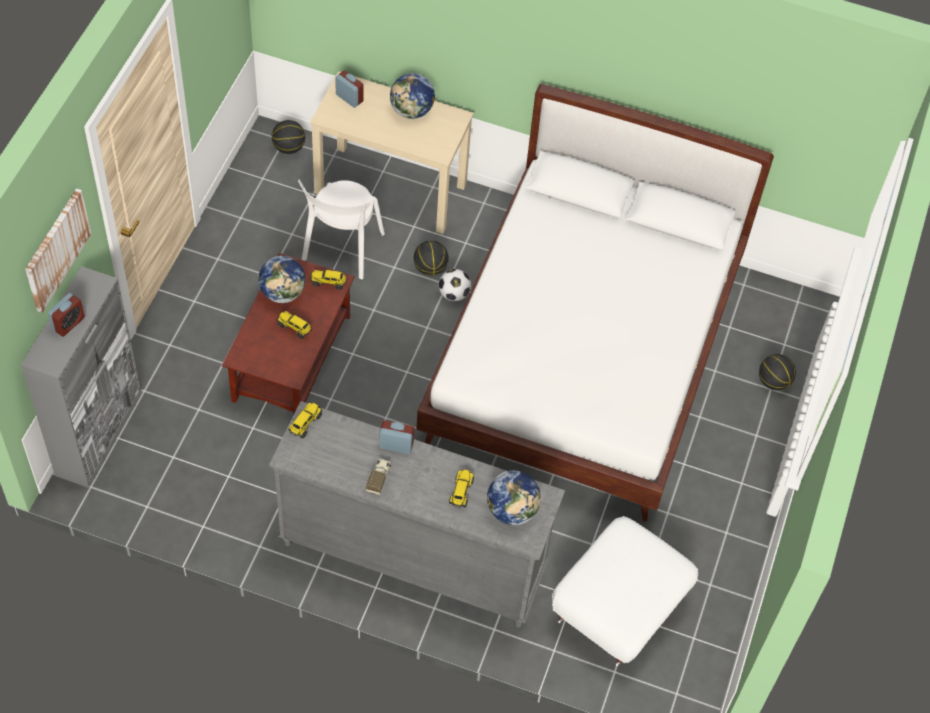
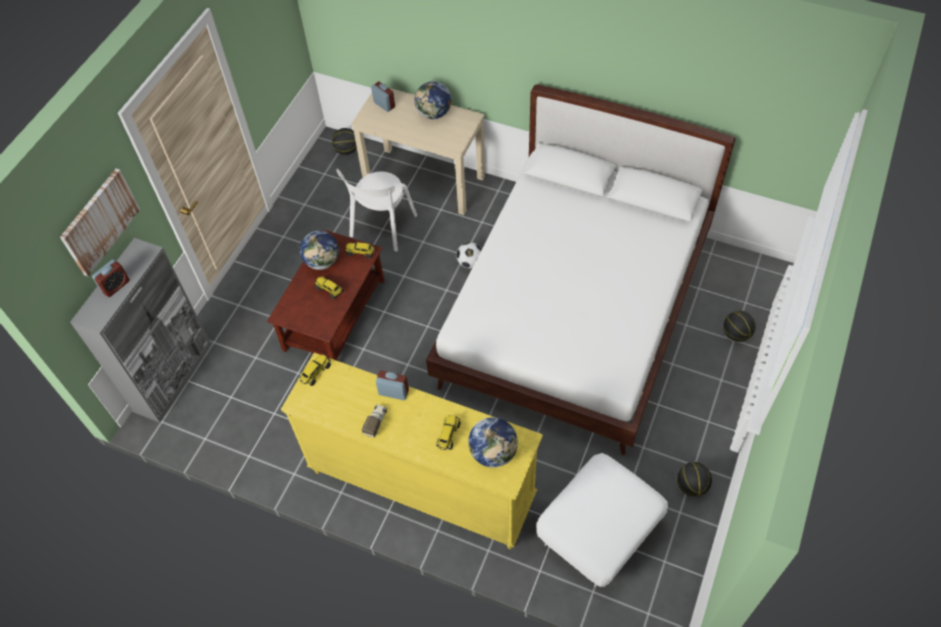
camera: 10 degrees right, 0 degrees up
(411, 557) = (421, 485): grey dresser -> yellow dresser
(430, 268) = (452, 242): basketball -> basketball (691, 486)

